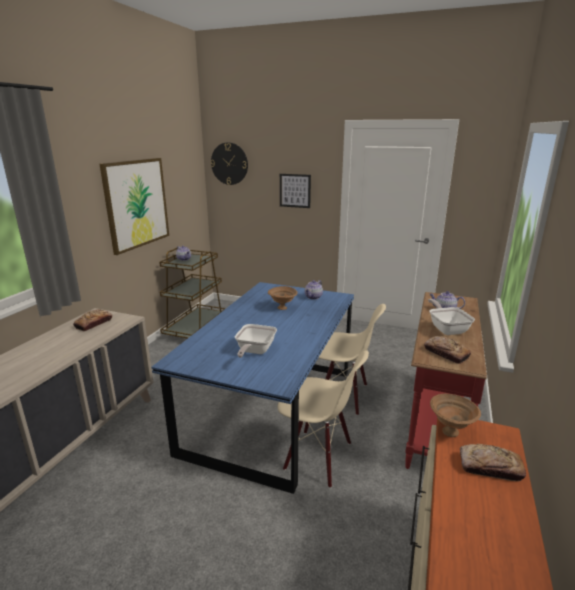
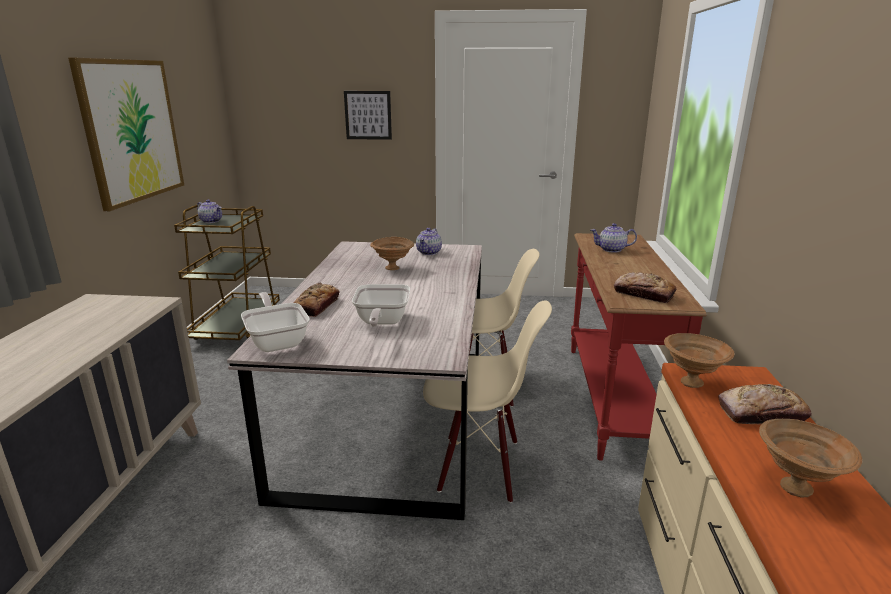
camera: 15 degrees left, 0 degrees up
(94, 323) = (95, 314): bread -> bread (317, 306)
(229, 163) = (264, 78): wall clock -> none
(273, 408) = (393, 415): blue dining table -> grey dining table
(446, 329) = (626, 268): frying pan -> frying pan (277, 341)
(479, 530) = (794, 486): none -> brown bowl

